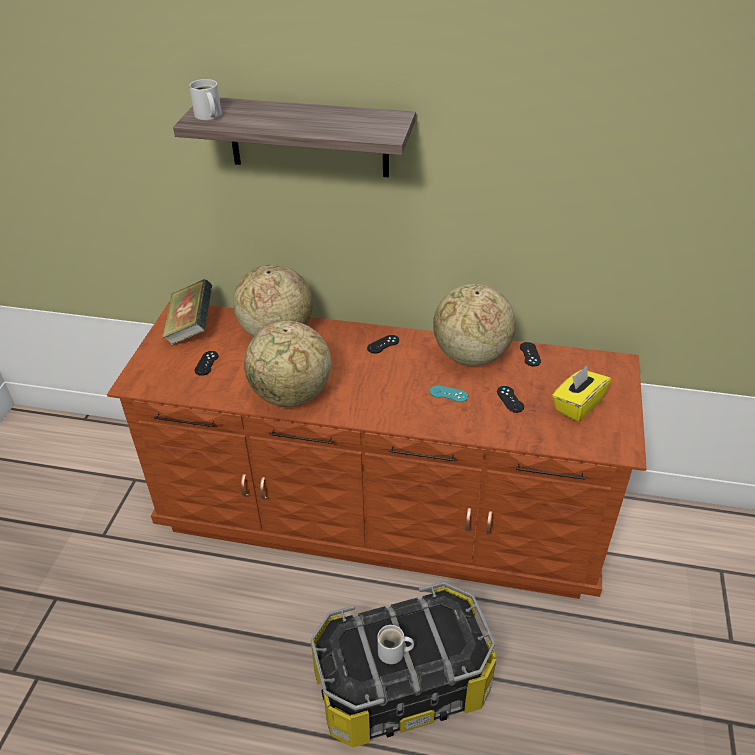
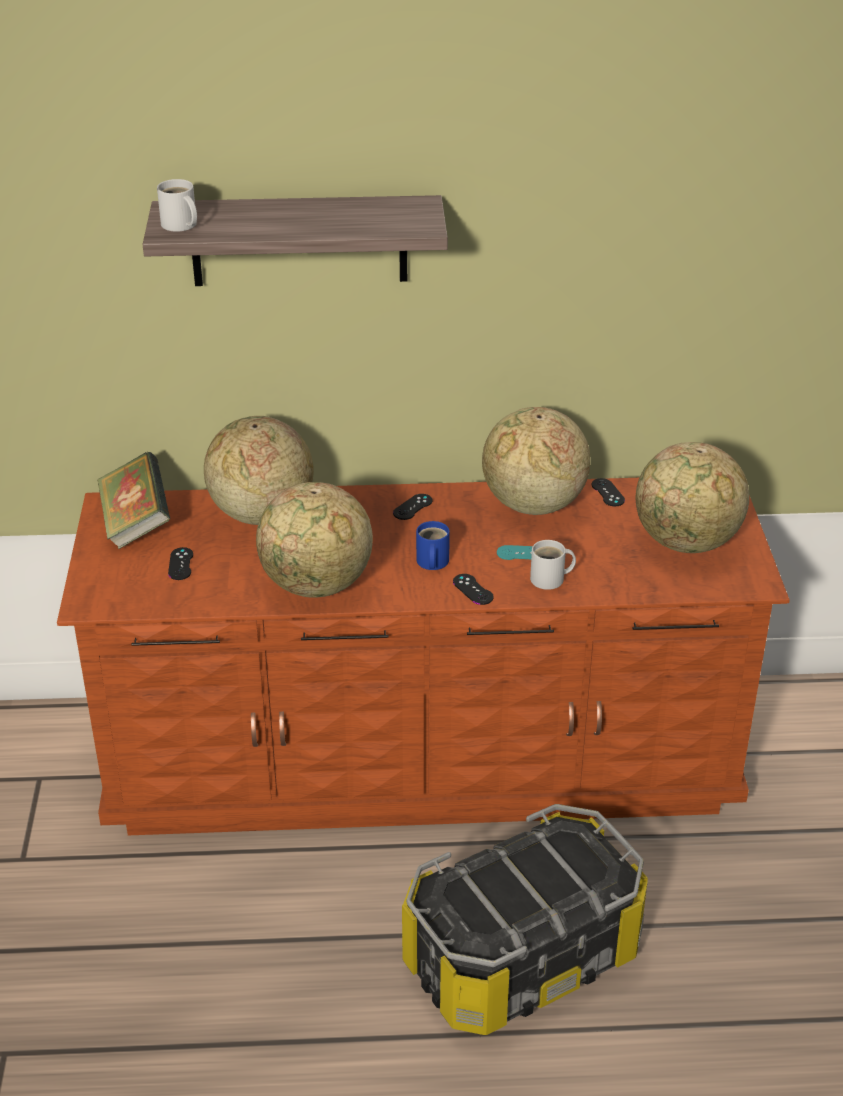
camera: 15 degrees left, 5 degrees down
(379, 390) = (431, 562): none -> blue mug
(393, 653) = (519, 895): white mug -> white mug (550, 579)
(510, 399) = (601, 548): black game controller -> black game controller (473, 589)
(577, 405) = (686, 543): yellow tissue box -> globe

